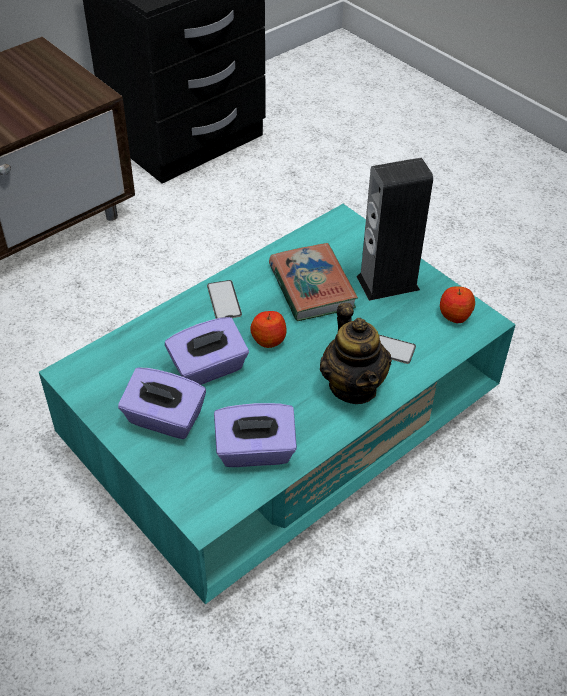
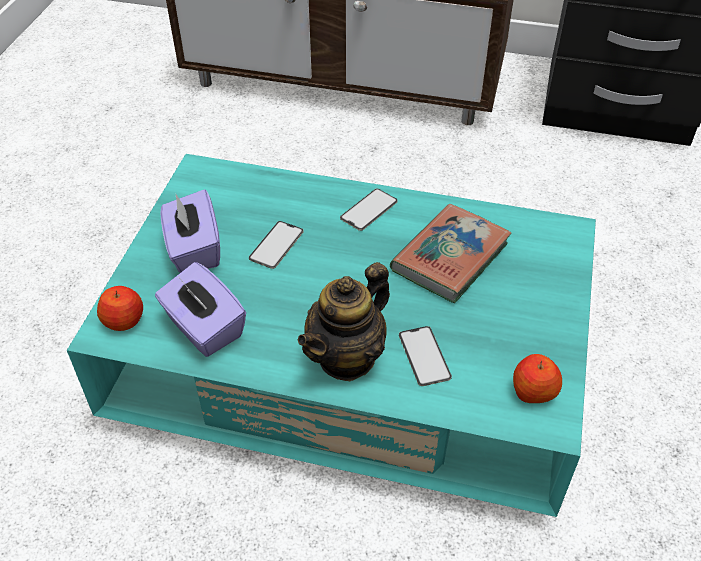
camera: 55 degrees right, 0 degrees up
(209, 368) = (276, 245): purple tissue box -> phone
(268, 339) = (349, 264): apple -> apple (124, 320)
(388, 283) = (519, 311): speaker -> none

